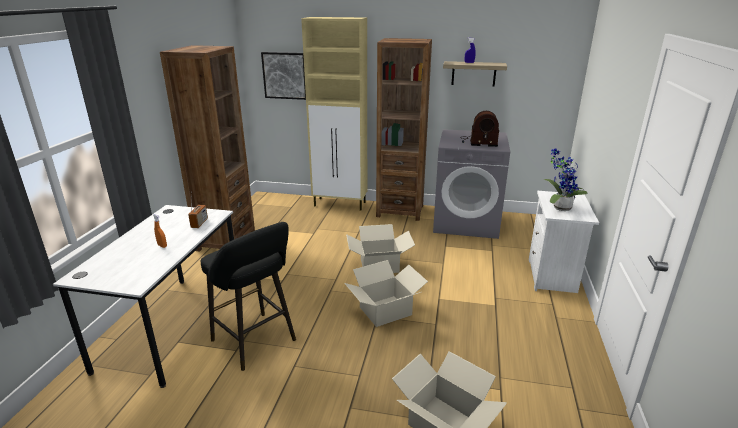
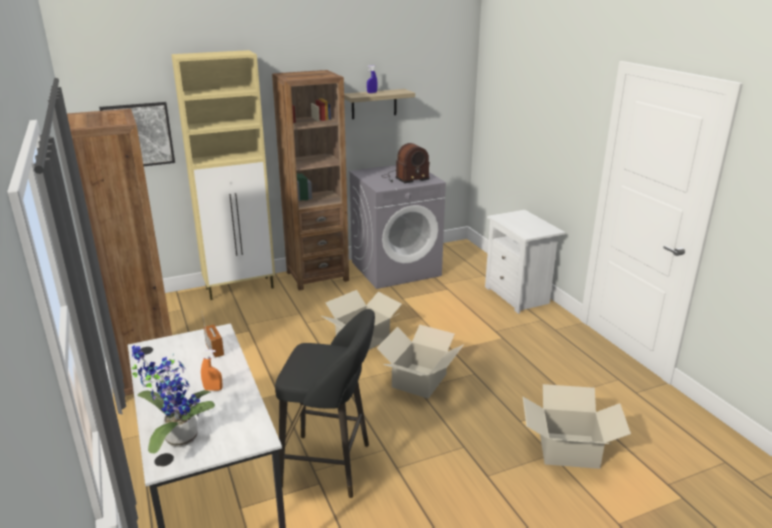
camera: 35 degrees left, 0 degrees up
(559, 207) = (523, 227): potted plant -> potted plant (177, 438)

